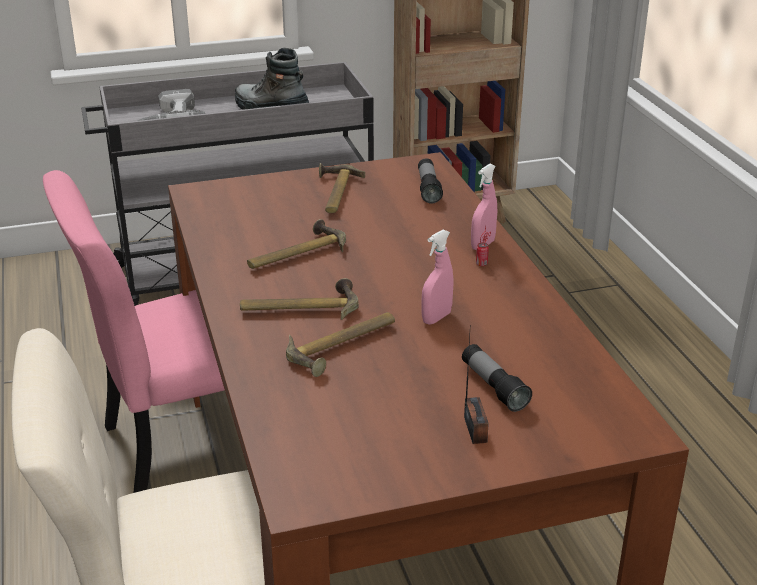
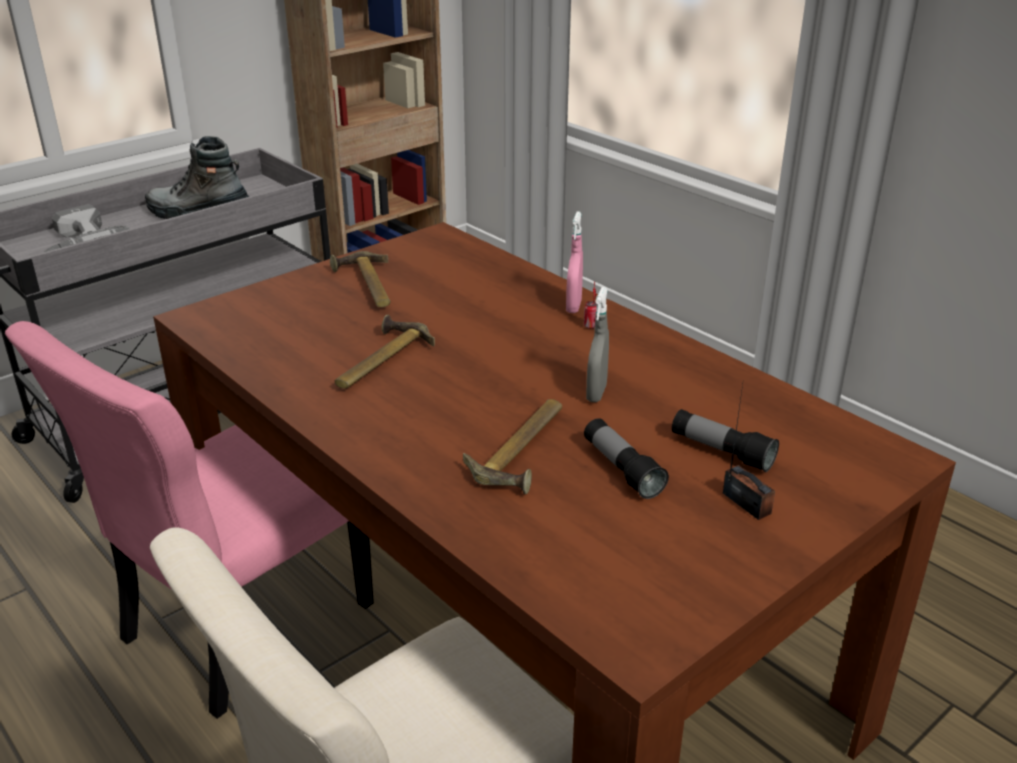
camera: 25 degrees left, 0 degrees up
(300, 307) = (436, 419): hammer -> none
(428, 189) = (465, 261): flashlight -> flashlight (622, 469)
(436, 318) = (596, 393): pink spray bottle -> grey spray bottle

